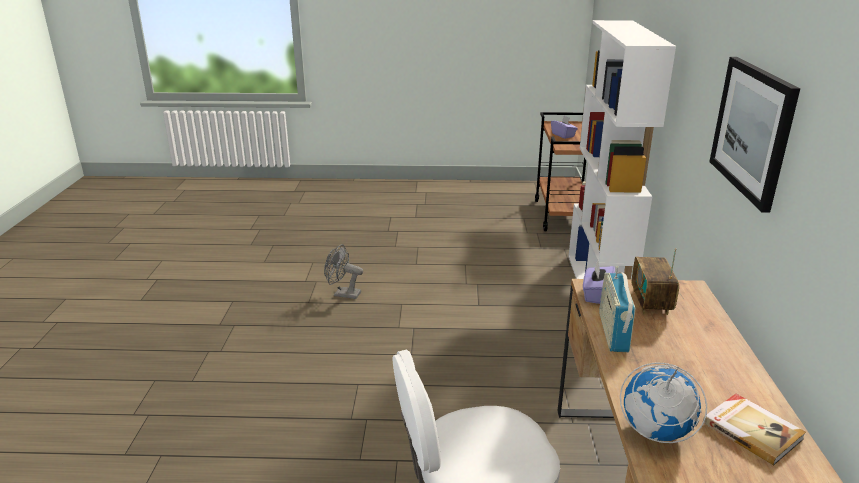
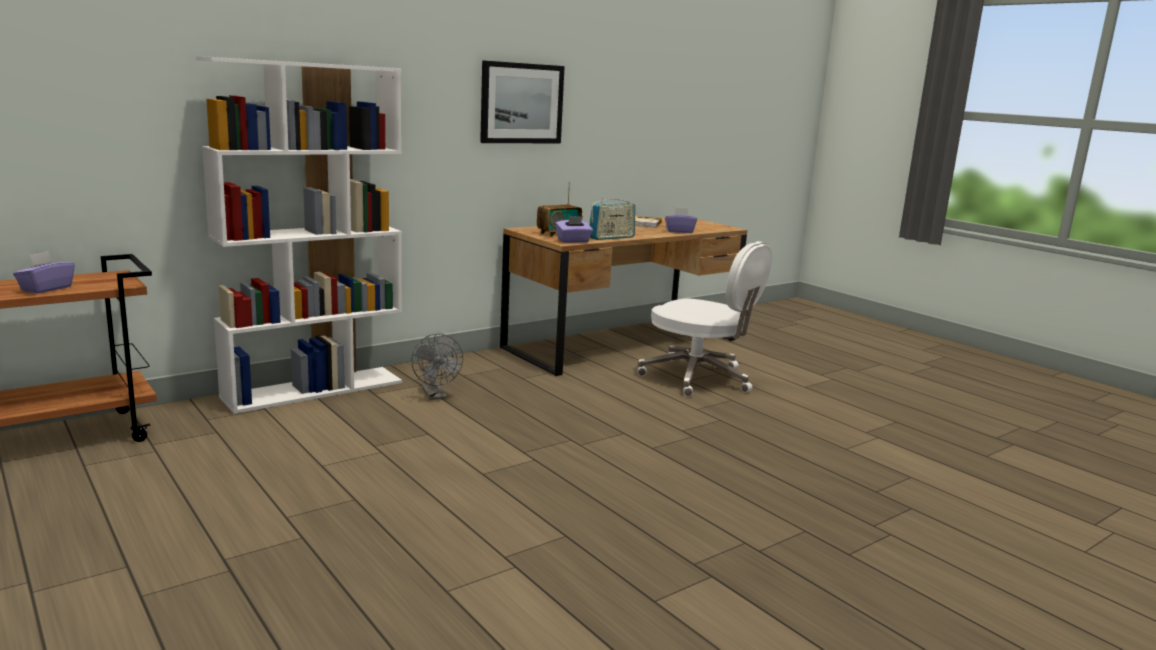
camera: 130 degrees left, 10 degrees down
(343, 294) = (511, 519): grey fan -> grey fan (436, 396)
(655, 432) = (679, 231): globe -> purple tissue box

